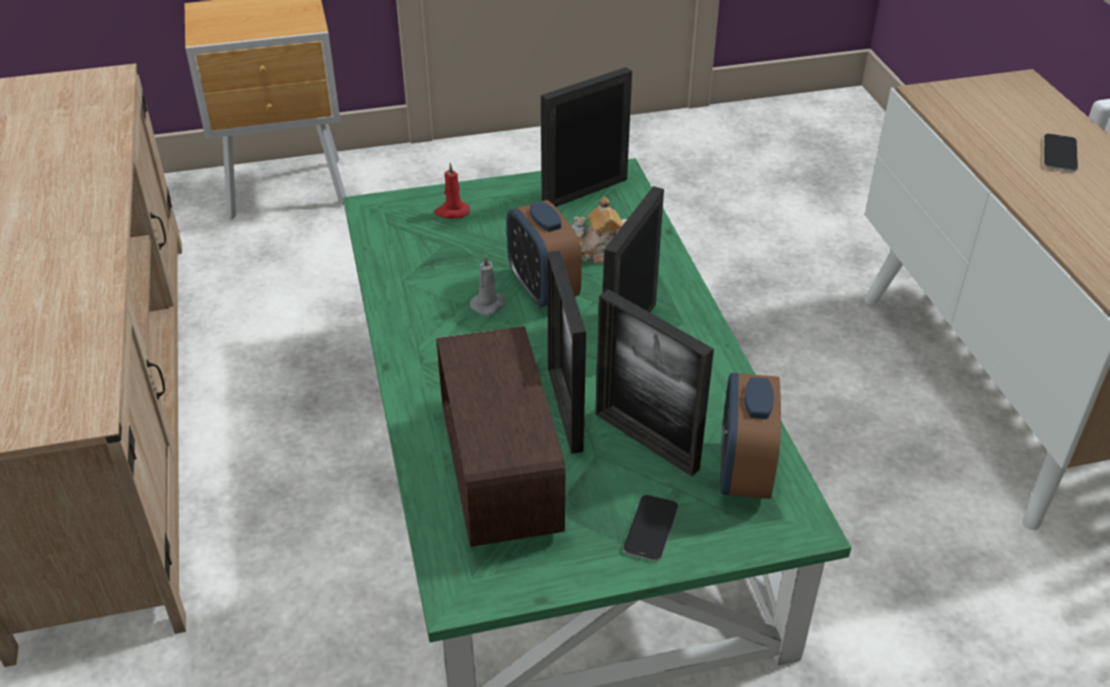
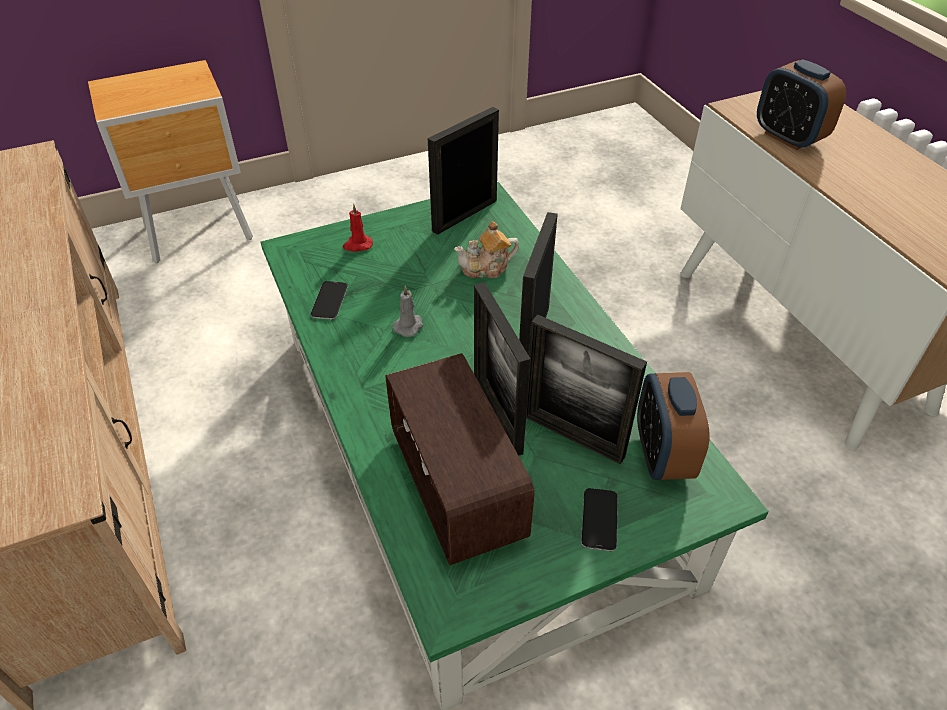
camera: 10 degrees left, 5 degrees up
(543, 289) = (451, 306): alarm clock -> alarm clock (788, 137)
(1059, 154) = (853, 149): phone -> phone (329, 301)

